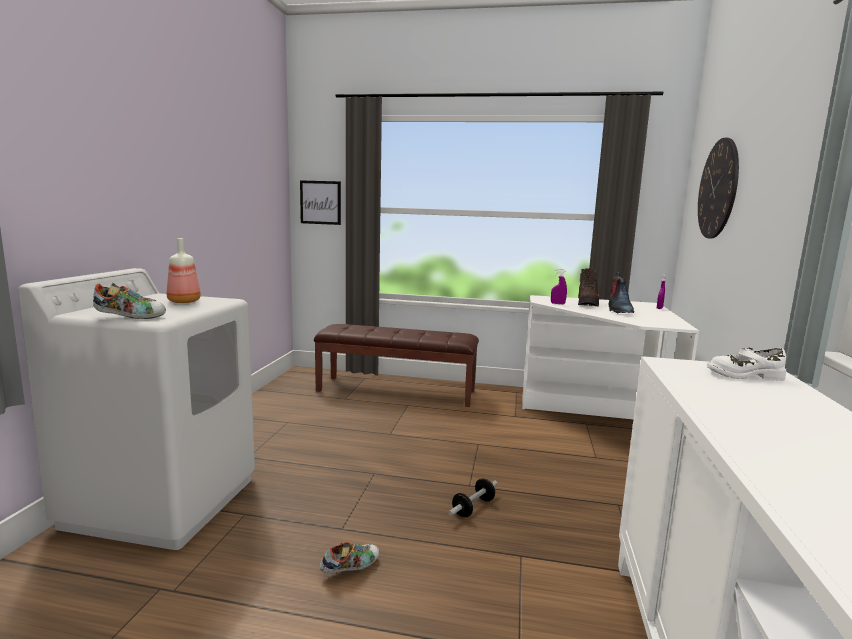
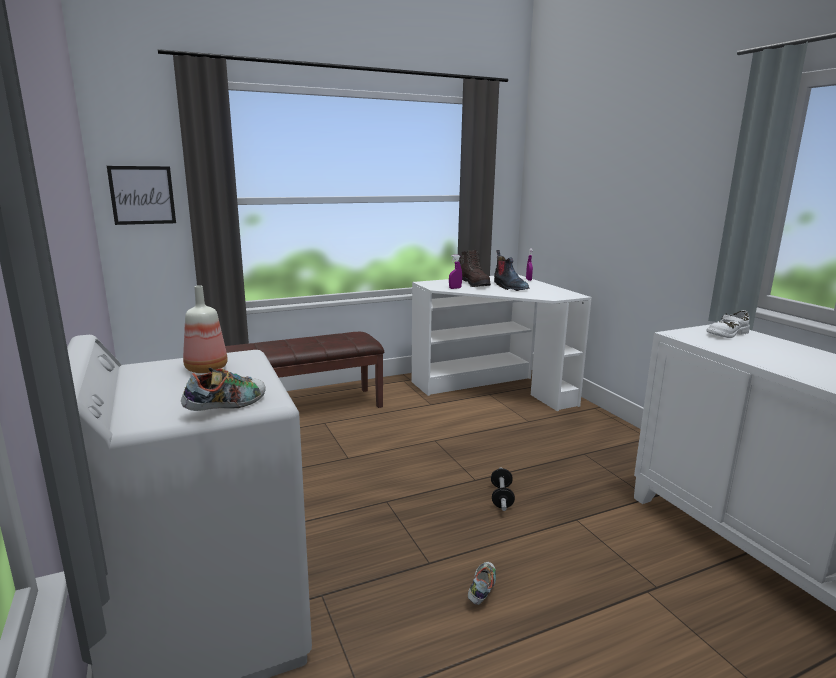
camera: 35 degrees left, 5 degrees up
(718, 189) = (577, 174): wall clock -> none

